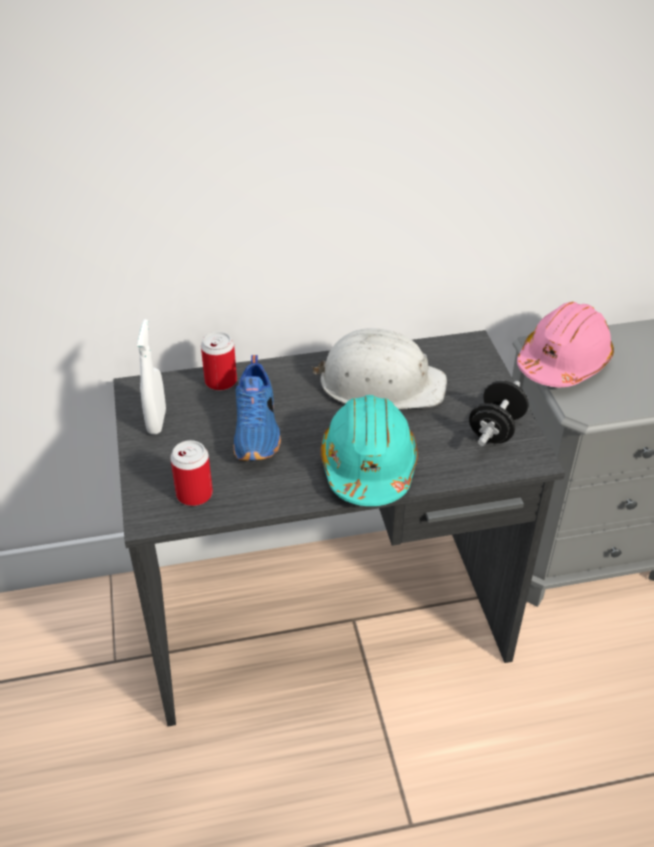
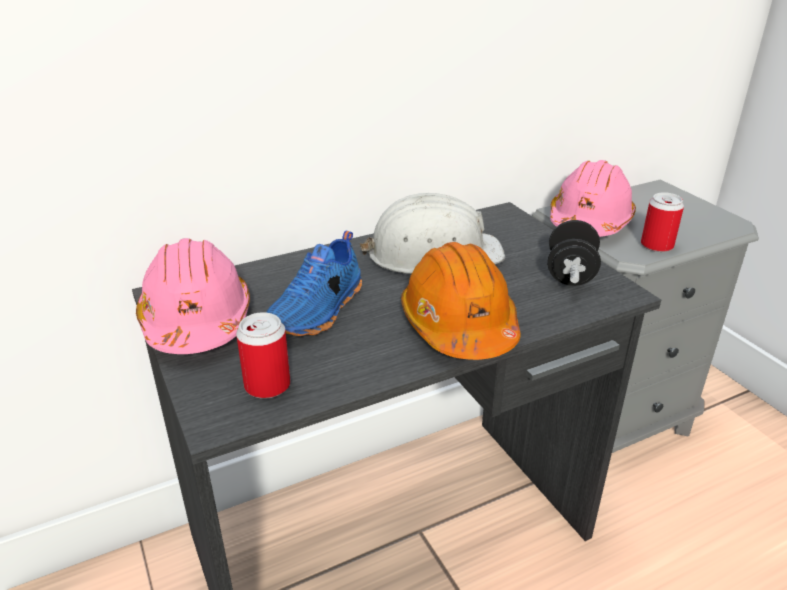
camera: 15 degrees left, 10 degrees down
(157, 421) = (196, 320): white spray bottle -> pink hard hat
(221, 381) = (260, 274): can -> can (656, 245)
(258, 430) = (319, 311): blue shoe -> blue shoe turned 45 degrees clockwise
(368, 466) = (459, 325): turquoise hard hat -> orange hard hat

